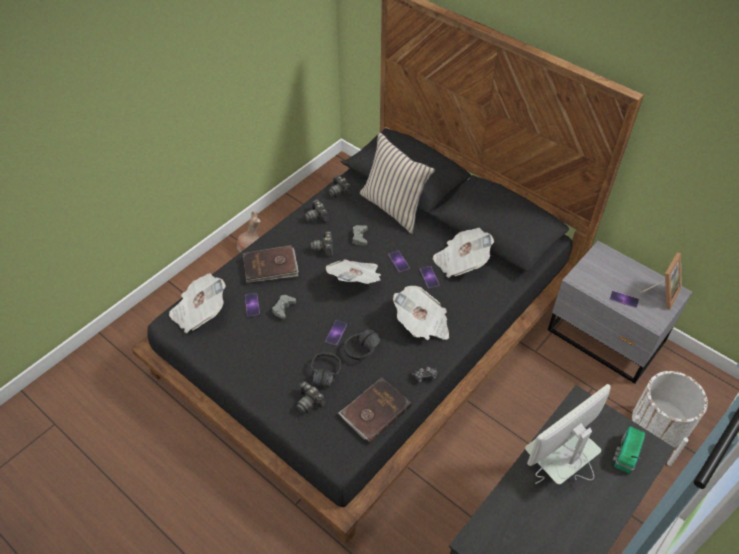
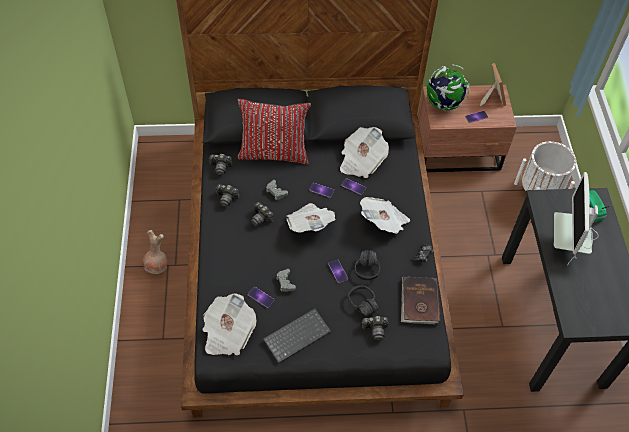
camera: 45 degrees left, 5 degrees up
(245, 354) = (297, 335): none -> keyboard
(270, 266) = (239, 260): brown book -> none
(394, 207) = (274, 152): beige pillow -> red pillow
(601, 267) = (443, 104): none -> globe
(606, 338) = (458, 152): grey nightstand -> brown nightstand

